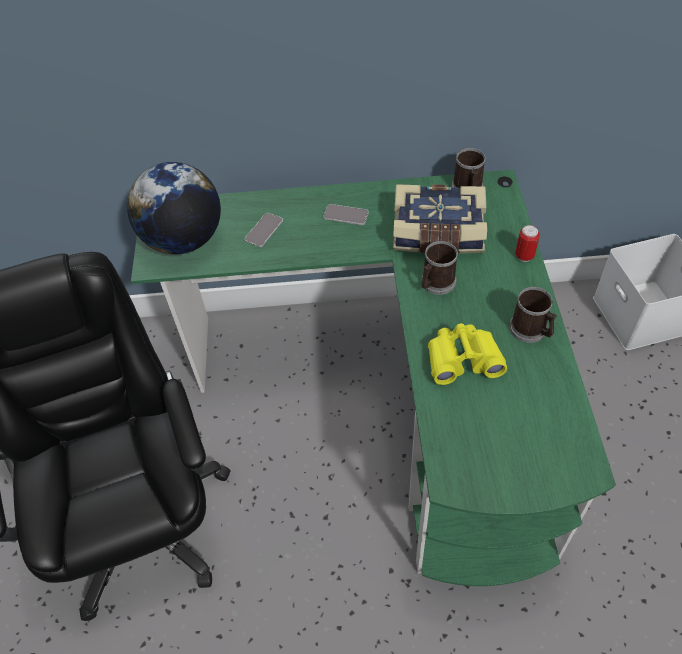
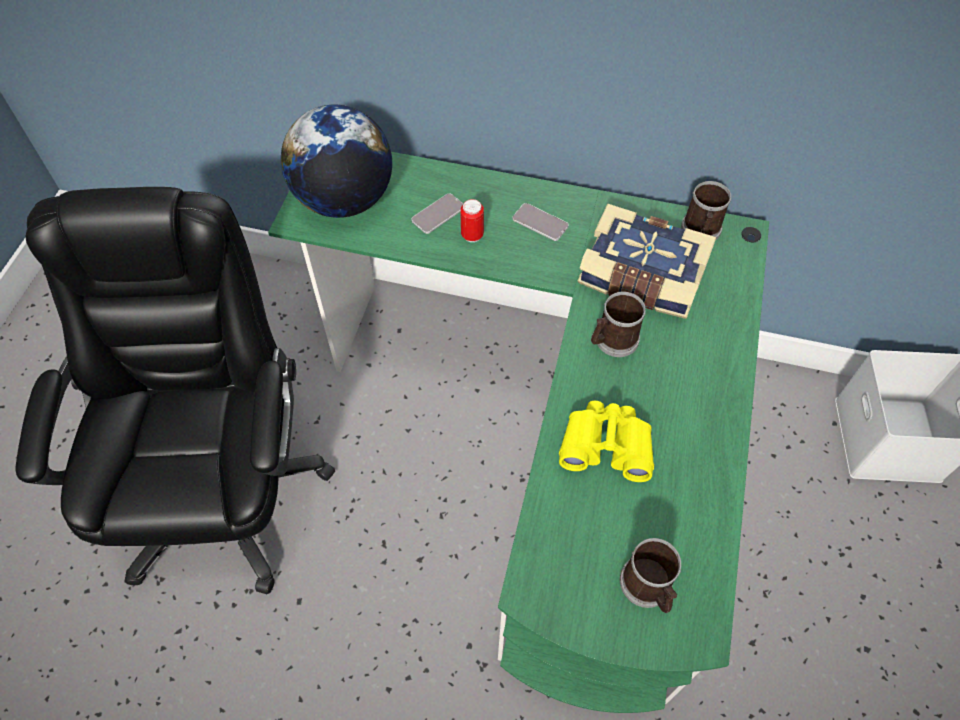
camera: 15 degrees right, 5 degrees up
(524, 256) = (735, 338): can -> can (472, 235)
(531, 330) = (704, 436): mug -> mug (648, 588)

